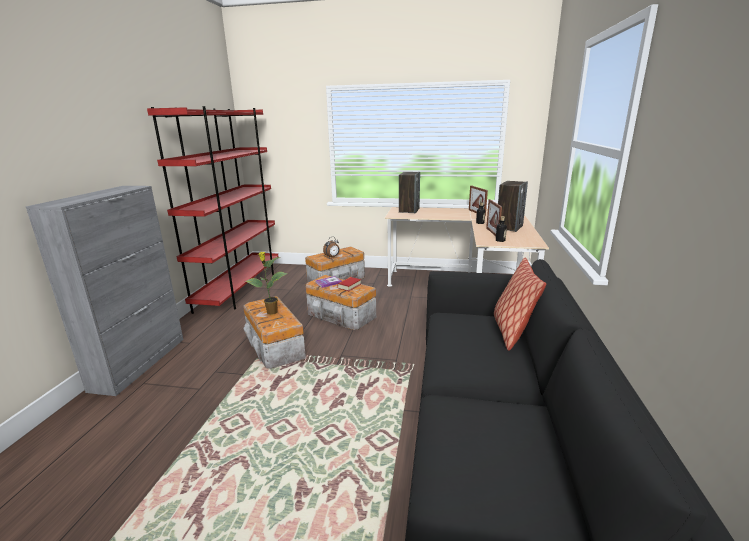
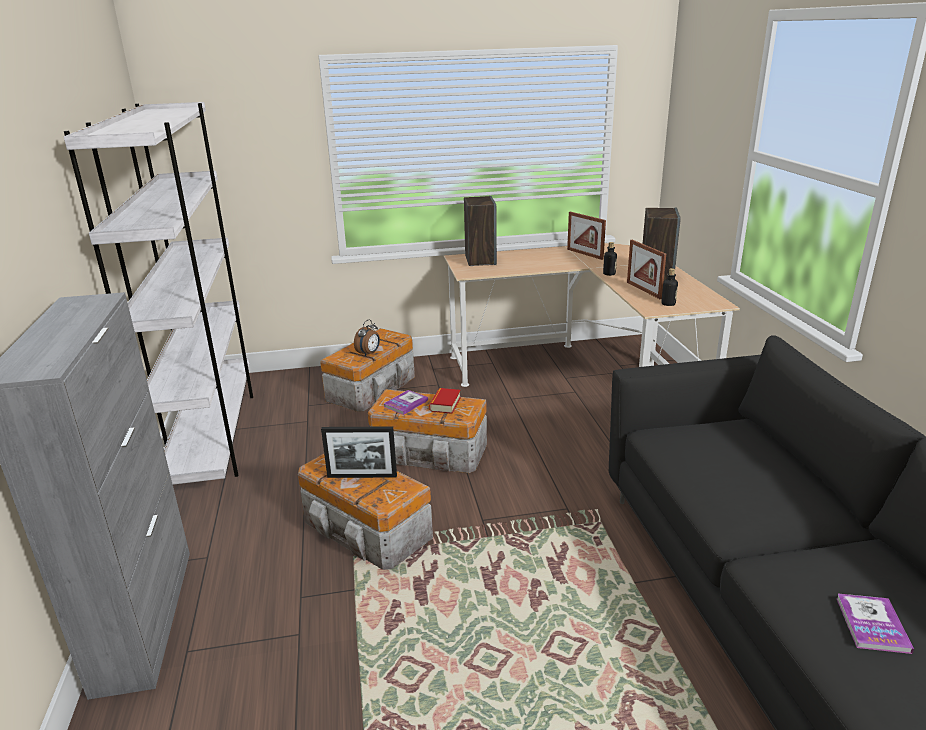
camera: 20 degrees left, 5 degrees up
(240, 289) = (213, 436): red bookcase -> white bookcase
(271, 312) = (362, 476): potted plant -> picture frame
(482, 455) = (872, 624): none -> book
(512, 332) = (762, 444): pillow -> none

